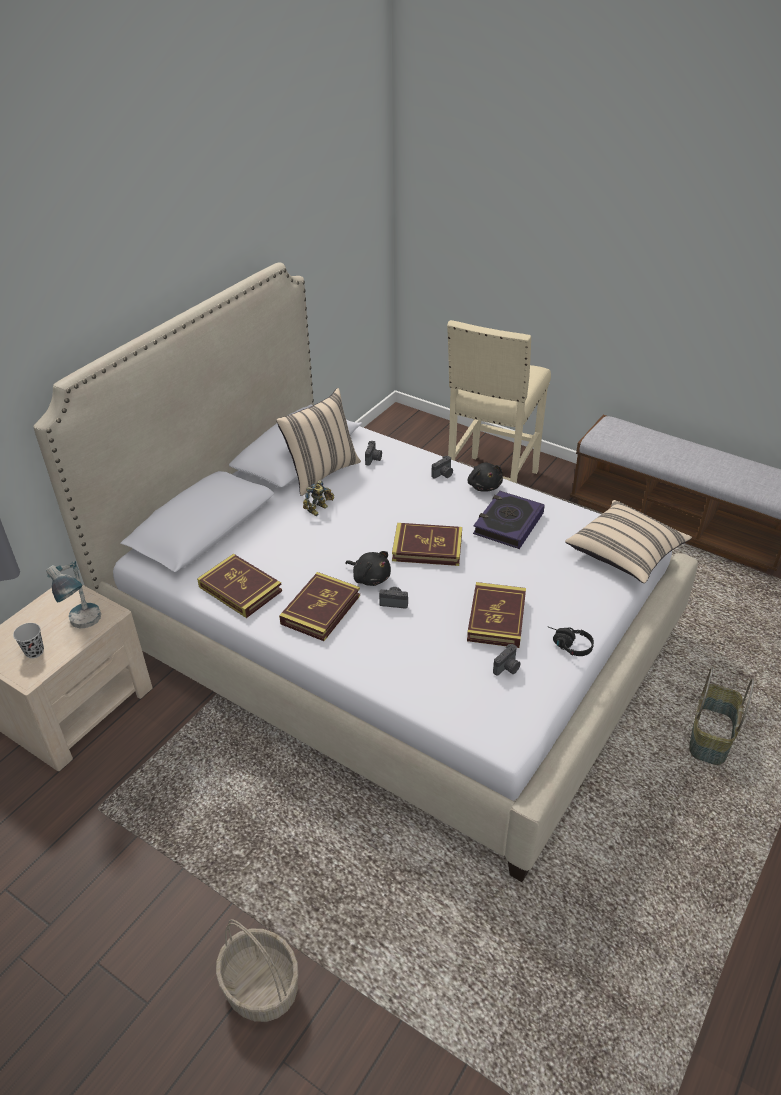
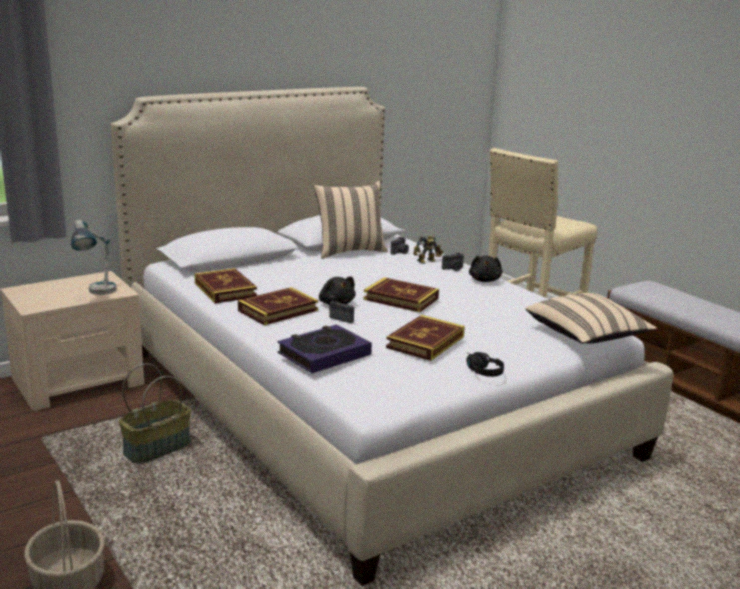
camera: 20 degrees right, 20 degrees down
(34, 651) = (49, 297): black cup -> none
(319, 509) = (329, 267): toy robot -> toy robot (427, 261)
(507, 668) = (409, 369): camera -> none
(508, 524) = (487, 301): book -> book (324, 354)
(709, 736) = (641, 542): basket -> basket (157, 448)

